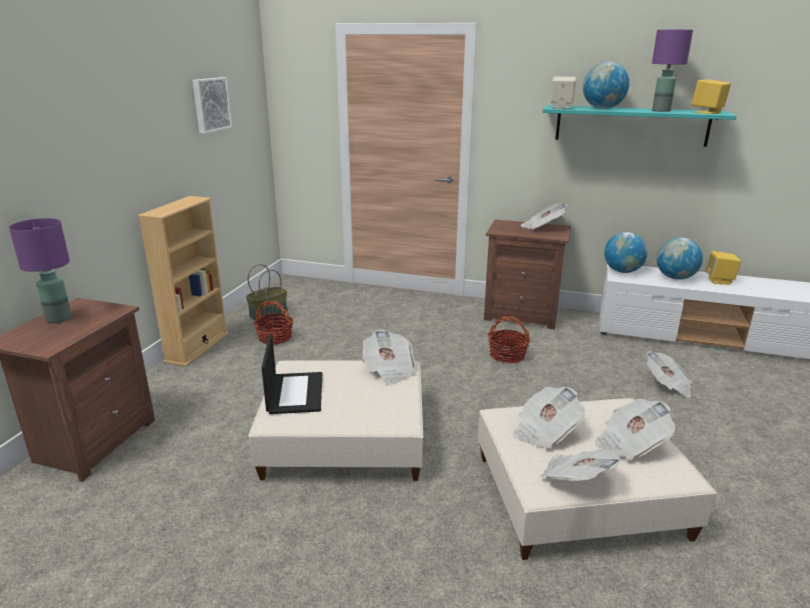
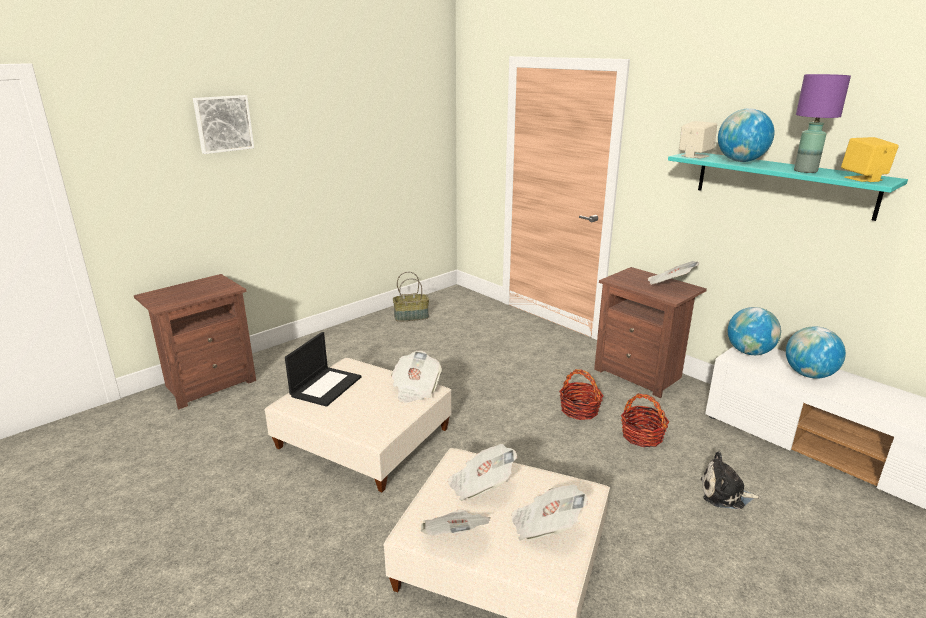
camera: 30 degrees right, 0 degrees up
(59, 318) = (193, 287): purple table lamp -> none
(197, 347) = (334, 332): beige bookcase -> none
(210, 104) = (382, 128): picture -> picture (223, 123)
(274, 337) = (396, 338): basket -> basket (642, 436)
(667, 385) = (725, 494): newspaper -> plush toy
(719, 281) = (868, 392): yellow speaker -> none

